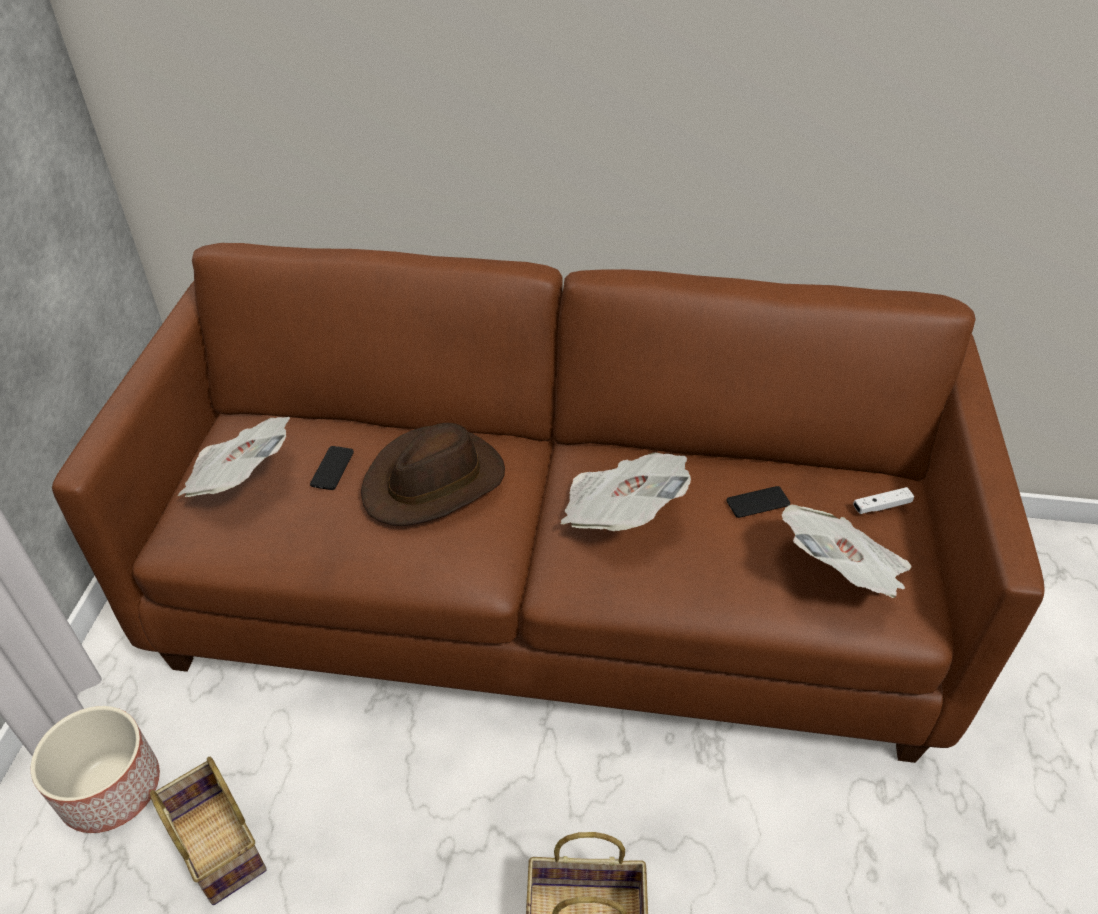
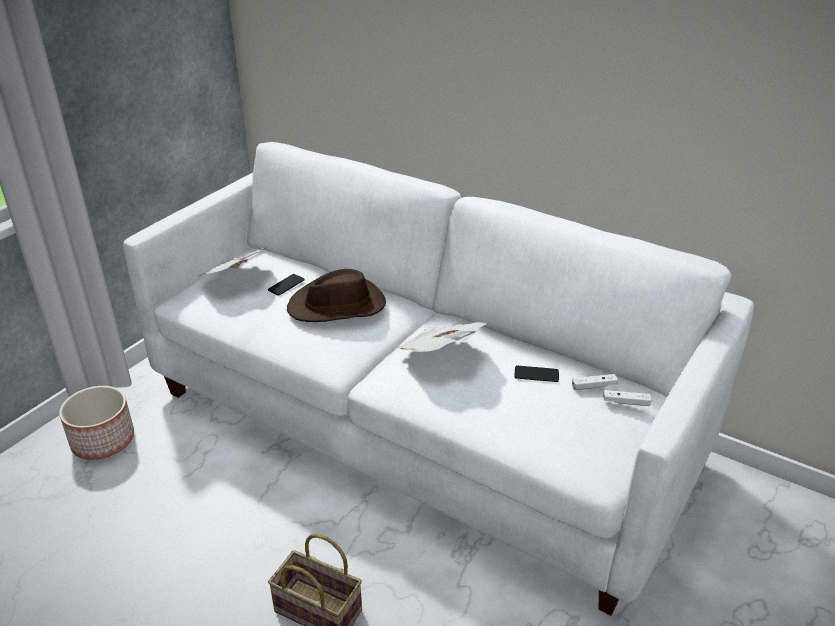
camera: 25 degrees right, 10 degrees down
(222, 847) = (140, 491): basket -> none
(551, 589) = (419, 424): brown sofa -> white sofa
(833, 496) = (594, 386): none -> white game controller
(842, 573) = (564, 429): newspaper -> none

